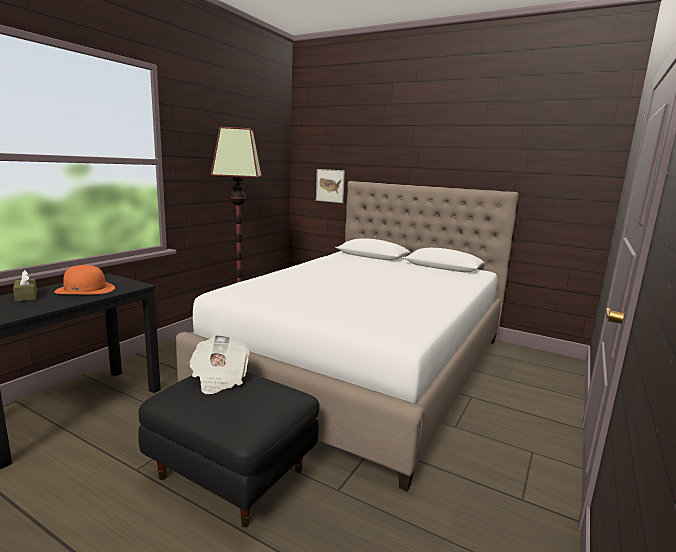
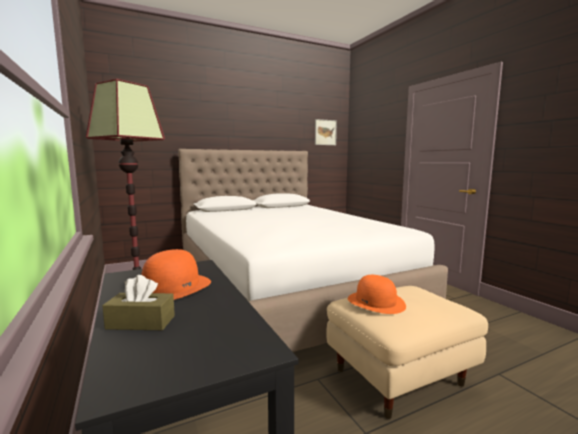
camera: 55 degrees left, 5 degrees down
(219, 378) = (376, 302): newspaper -> orange hat
(233, 475) = (400, 377): black ottoman -> beige ottoman
(330, 185) = (151, 155): picture -> picture (325, 132)

